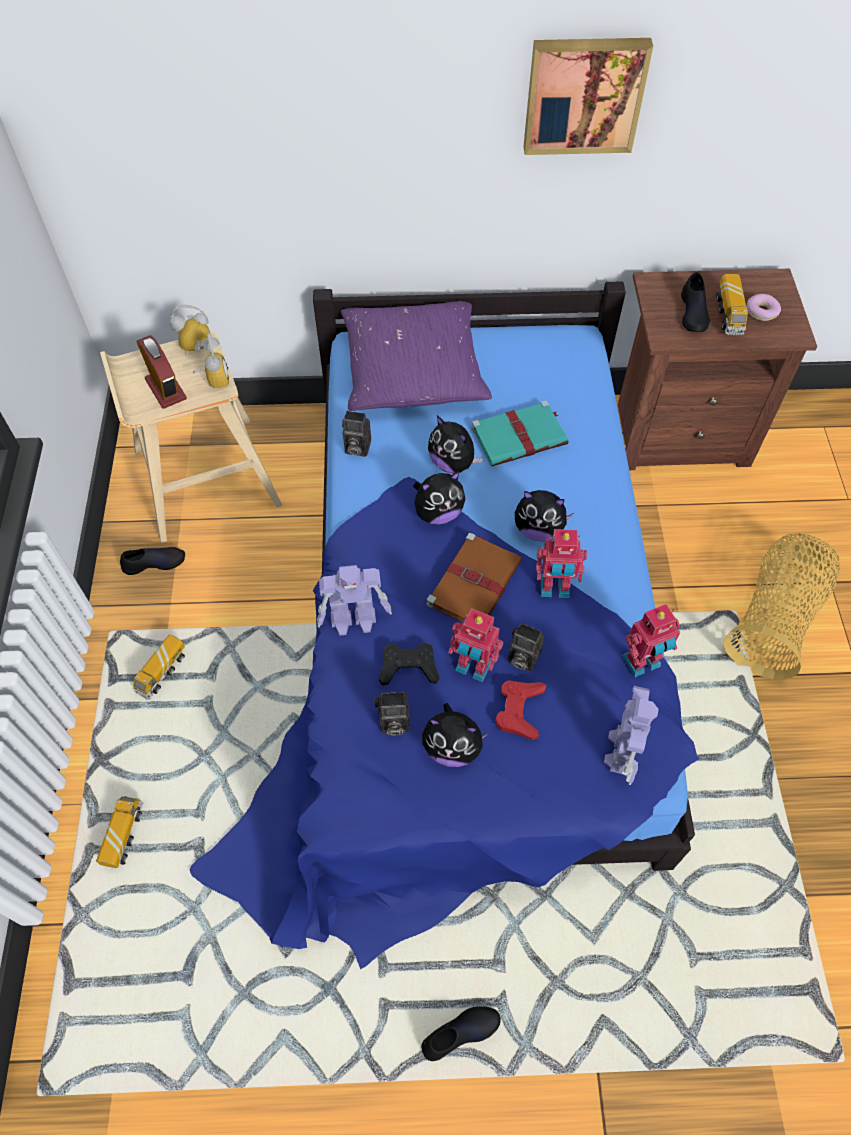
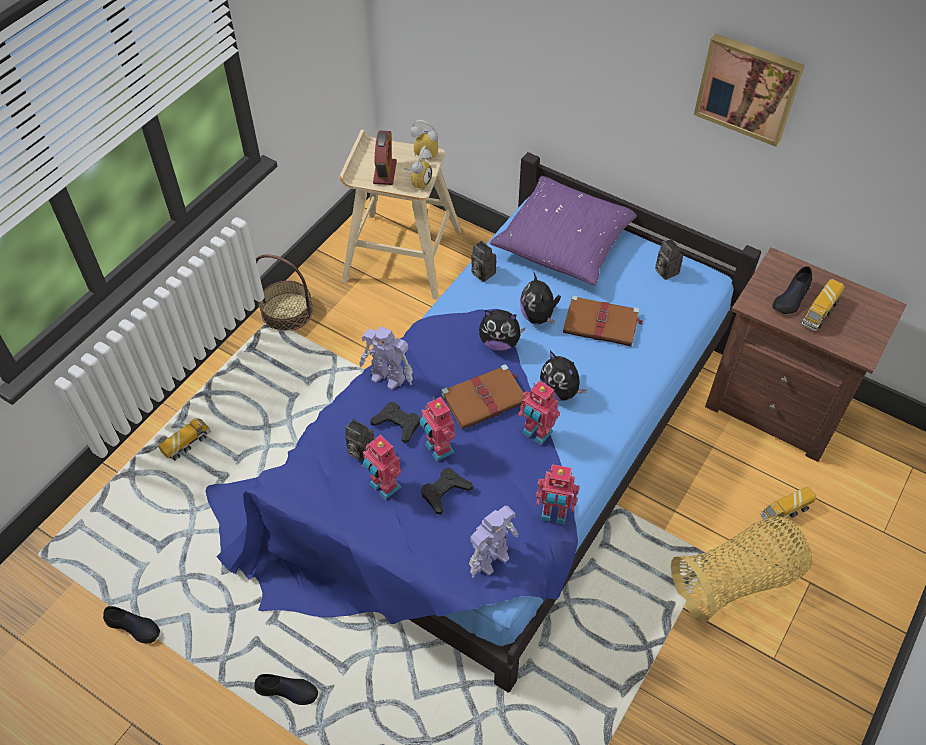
camera: 35 degrees right, 5 degrees down
(123, 611) = (287, 311): none -> basket
(154, 562) = (328, 292): black shoe -> black shoe (134, 626)
(162, 673) = (281, 362): toy truck -> toy truck (785, 512)
(452, 747) = (383, 487): plush toy -> toy robot
(519, 710) = (445, 492): red game controller -> black game controller
(520, 436) = (602, 324): turquoise book -> brown book
(521, 657) = (474, 462): camera -> camera (664, 271)
(761, 312) = (849, 324): donut -> none

